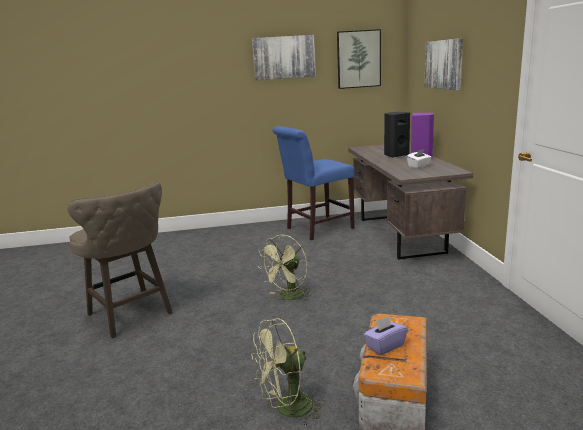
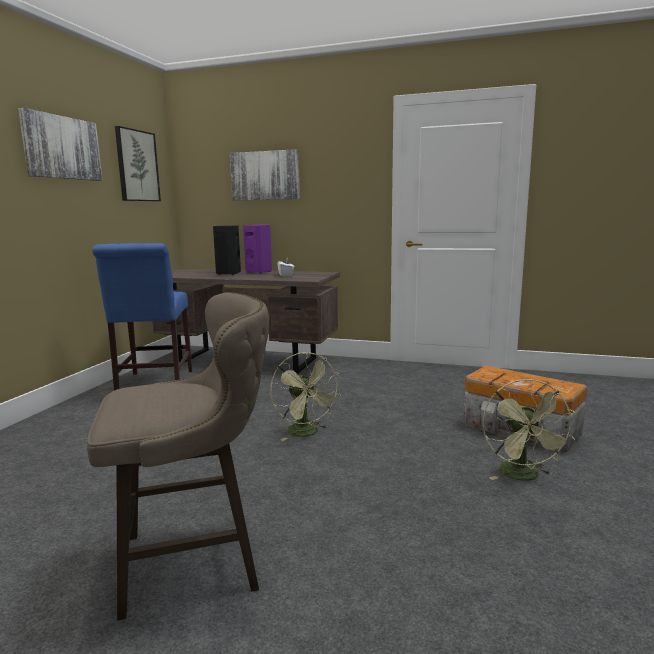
camera: 65 degrees left, 5 degrees down
(385, 346) = (525, 383): purple tissue box -> none

